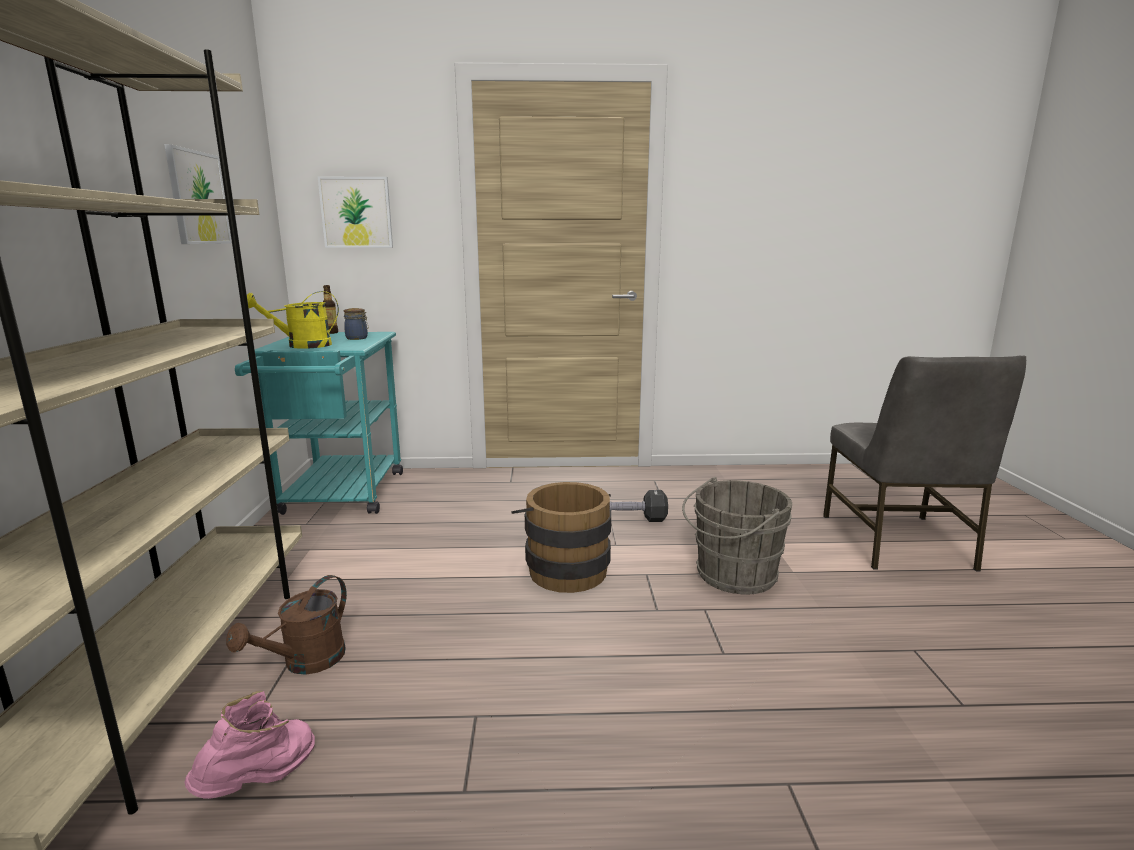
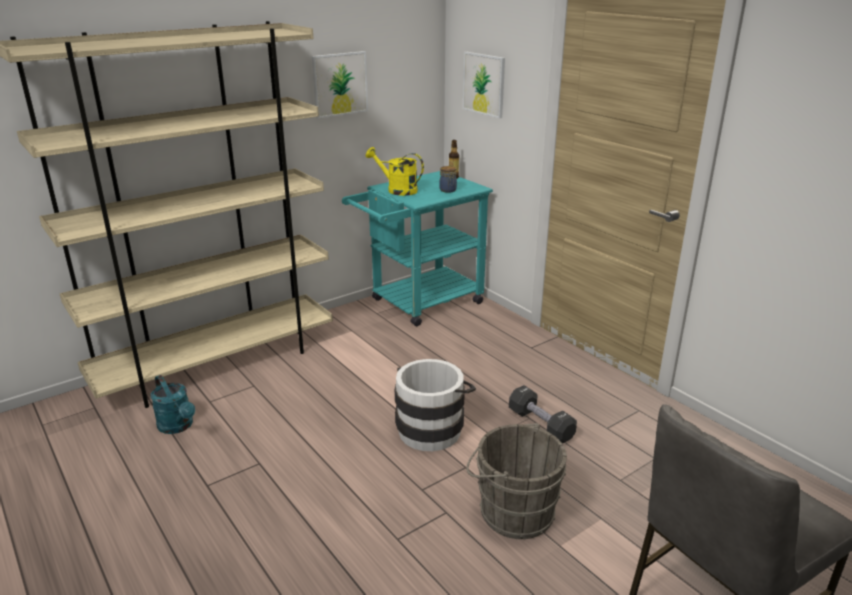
camera: 55 degrees right, 10 degrees up
(262, 782) = (178, 426): pink boot -> turquoise watering can
(306, 663) = (257, 390): brown watering can -> none
(564, 568) = (432, 427): brown bucket -> white bucket

